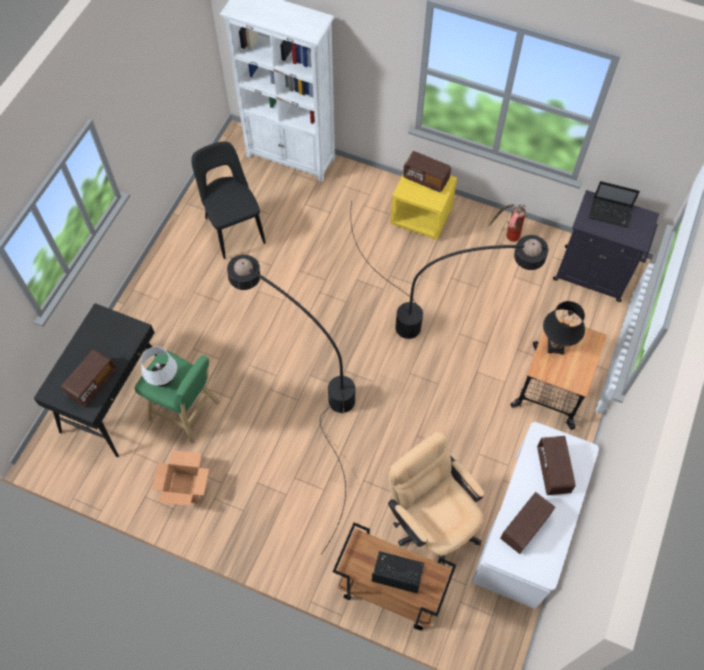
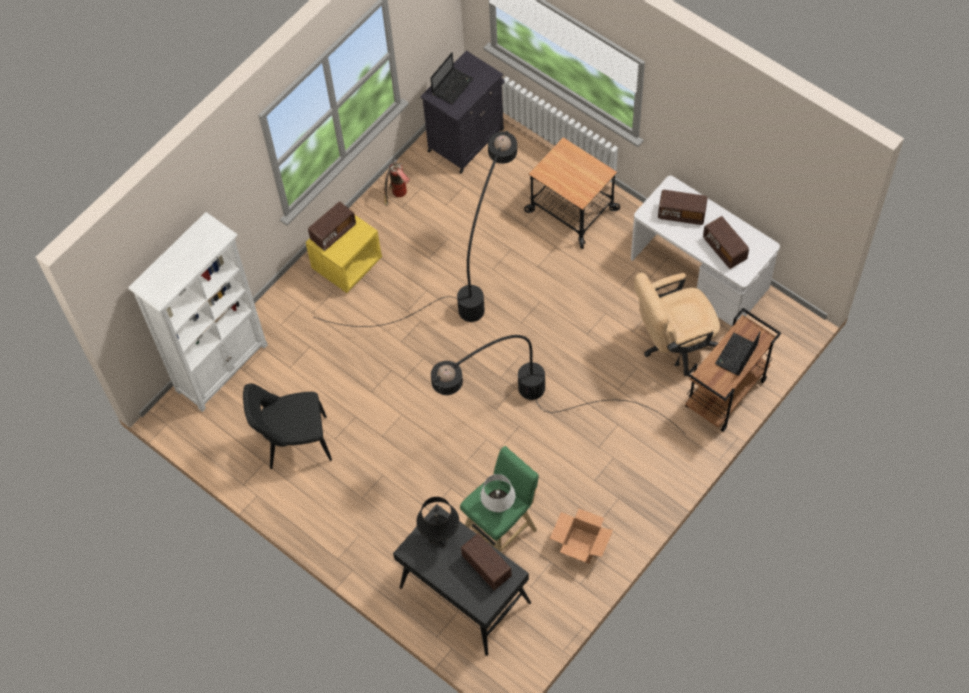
camera: 70 degrees left, 0 degrees up
(555, 346) = (562, 179): black table lamp -> black table lamp (440, 537)

